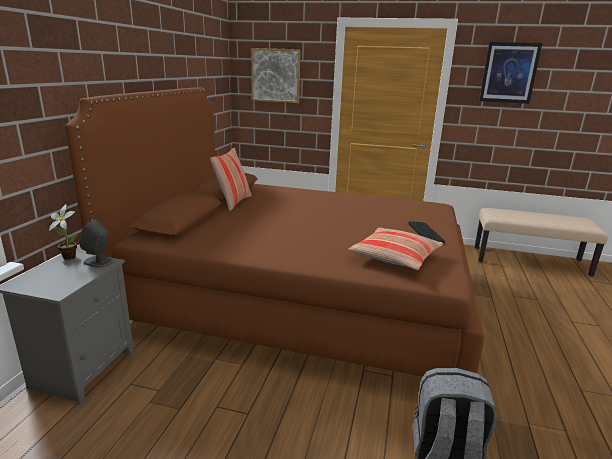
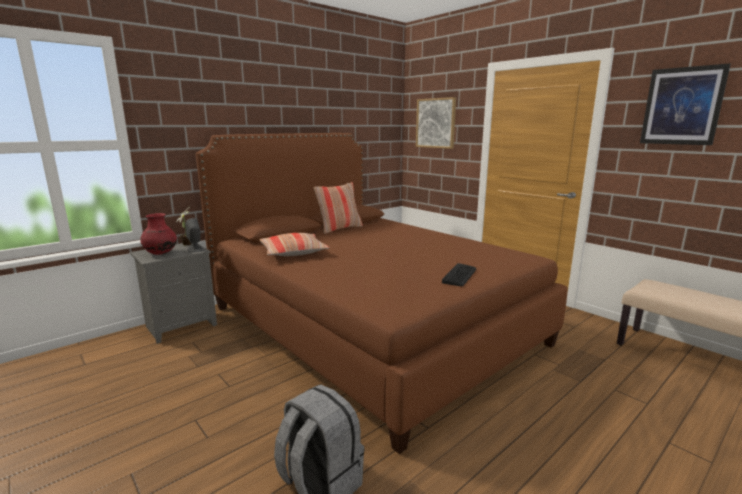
camera: 35 degrees right, 5 degrees down
(57, 279) = (160, 253): none -> red vase
(395, 256) = (384, 285): pillow -> pillow (293, 252)

